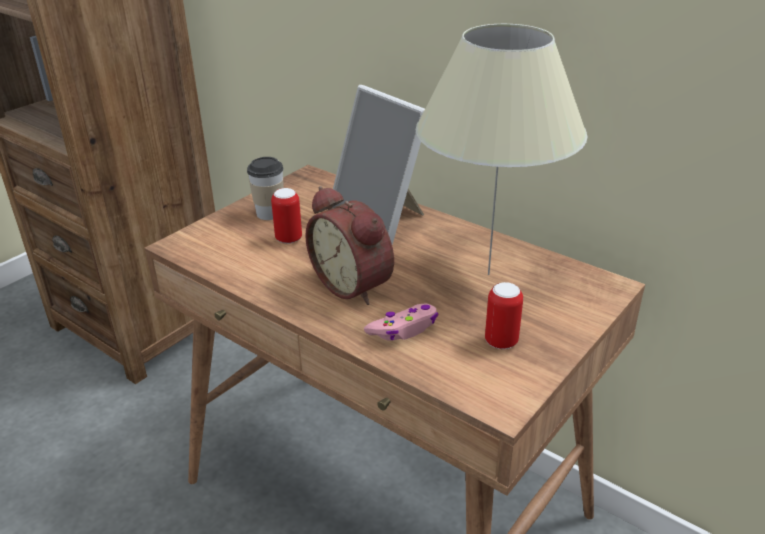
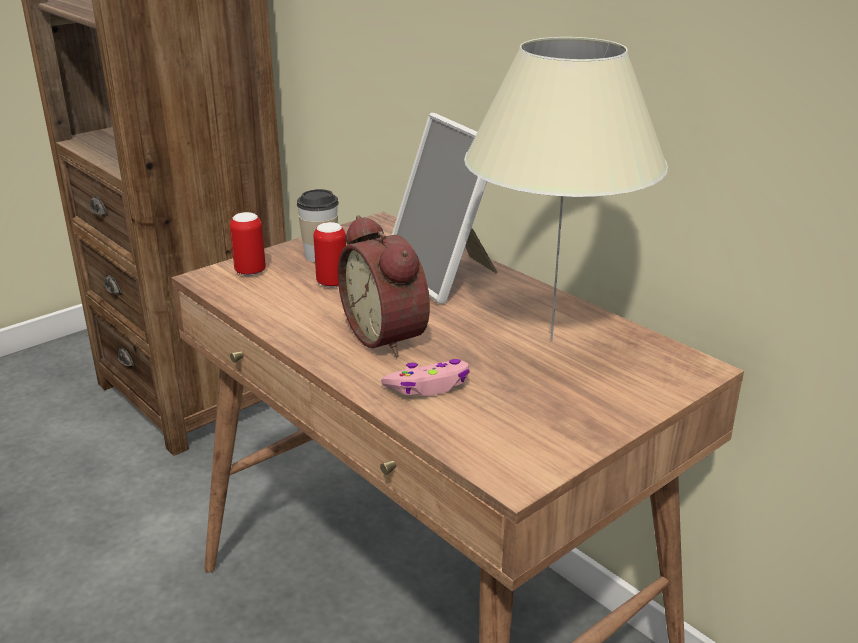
camera: 10 degrees right, 5 degrees down
(501, 342) = (539, 412): can -> can (250, 272)

